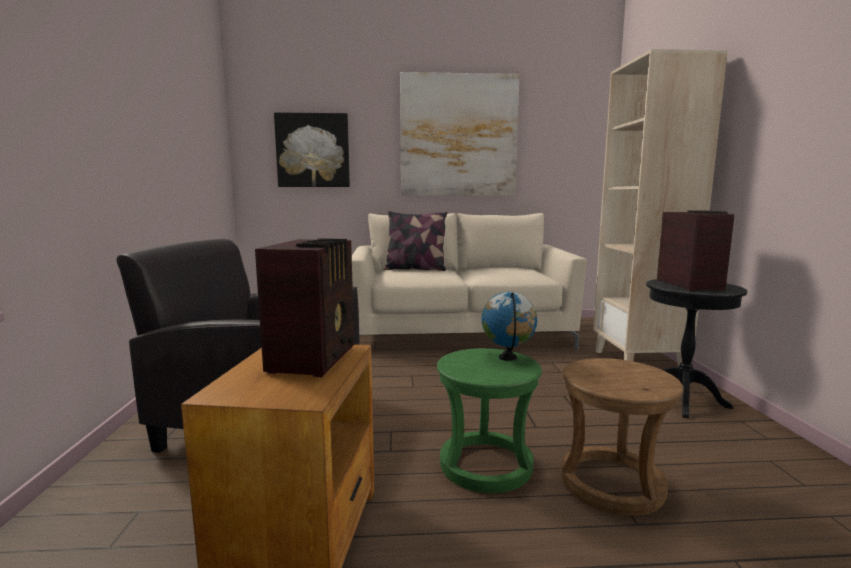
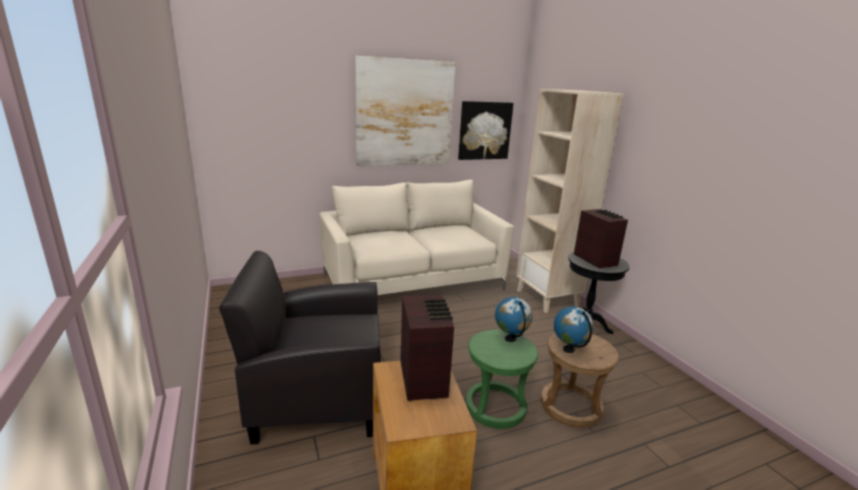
camera: 20 degrees left, 10 degrees up
(313, 150) = (274, 126): picture -> picture (484, 130)
(415, 269) = (379, 234): pillow -> none
(594, 376) = (569, 349): none -> globe

